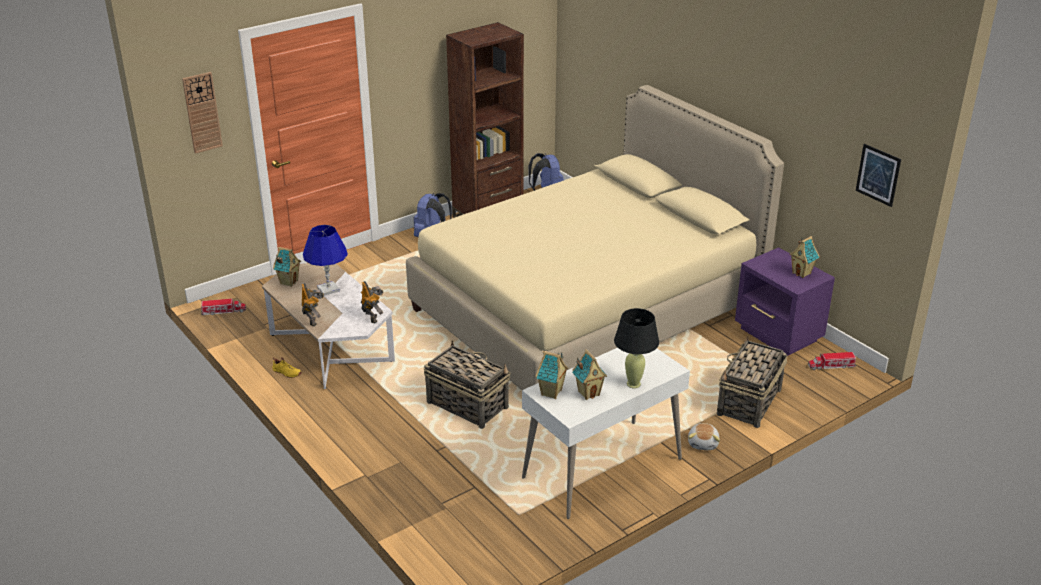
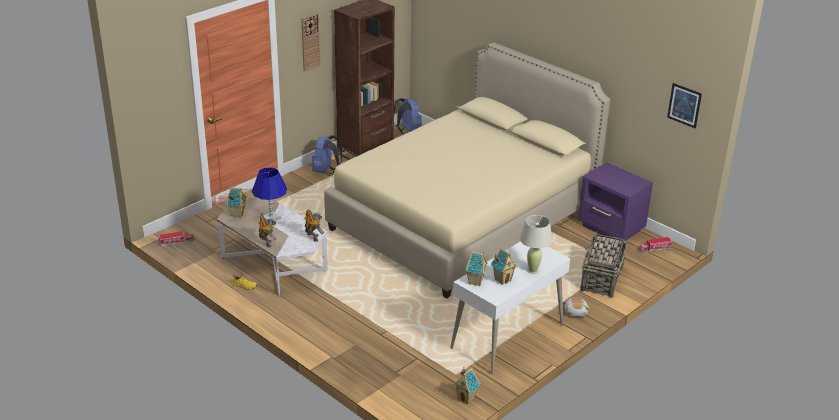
camera: 10 degrees left, 0 degrees up
(202, 112) = (158, 83): wall clock -> wall clock (310, 42)
(466, 405) = (393, 299): basket -> none
(633, 384) = (533, 270): black table lamp -> beige table lamp
(802, 273) = (628, 181): toy house -> toy house (466, 398)

